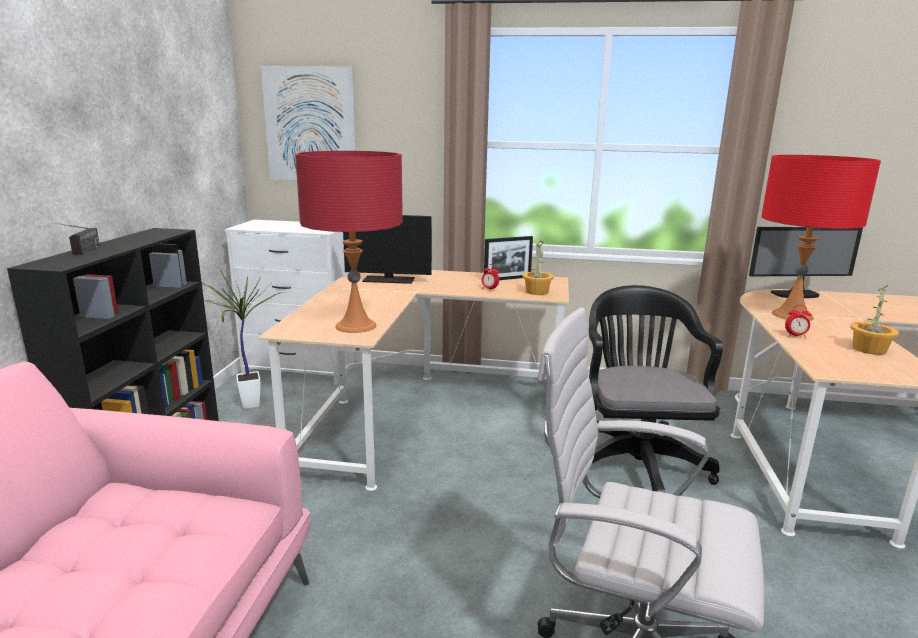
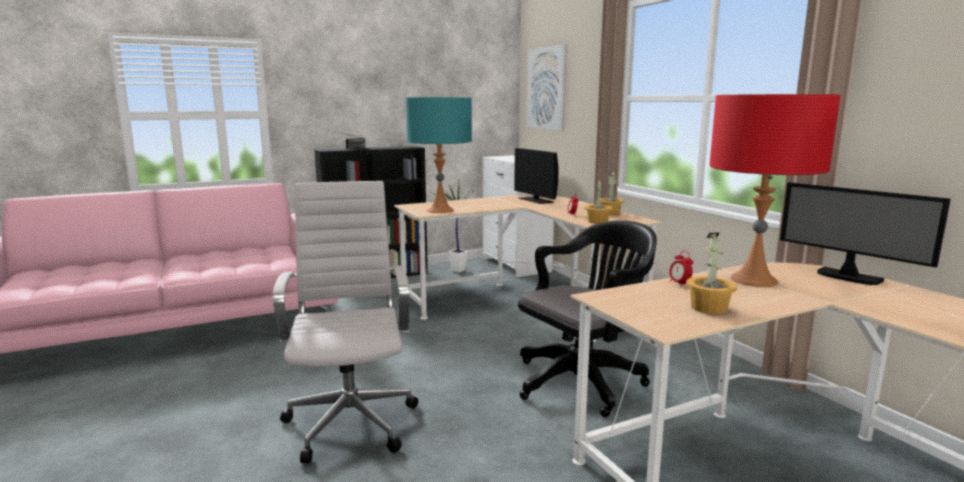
camera: 55 degrees right, 5 degrees down
(355, 326) = (440, 210): red table lamp -> turquoise table lamp
(507, 279) = (610, 213): picture frame -> potted plant

